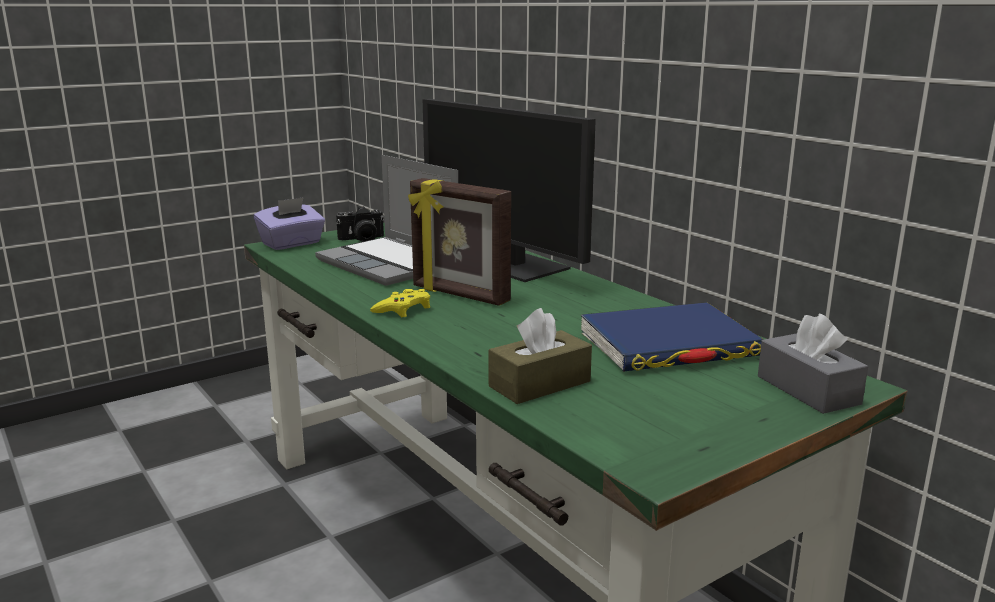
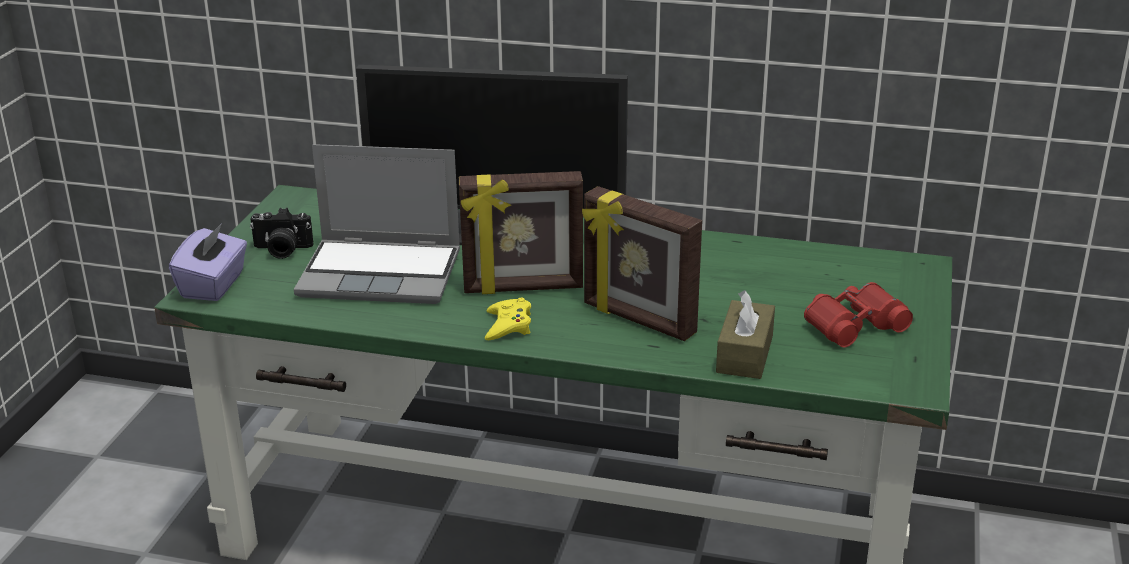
camera: 40 degrees left, 10 degrees up
(362, 239) = (281, 250): camera -> camera turned 60 degrees clockwise
(500, 335) = (638, 320): none -> picture frame
(668, 345) = (767, 277): blue book -> none
(688, 400) = (853, 324): none -> red binoculars
(807, 390) = (904, 282): grey tissue box -> none

